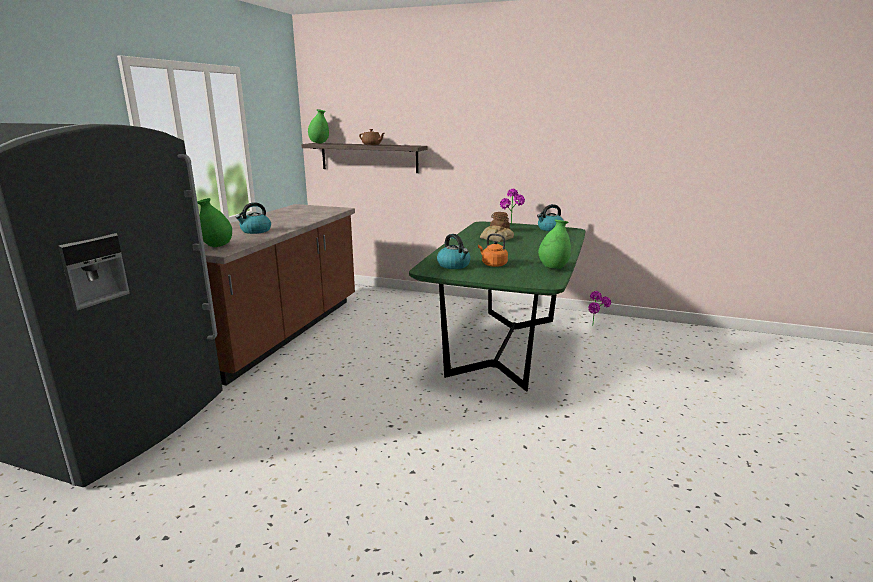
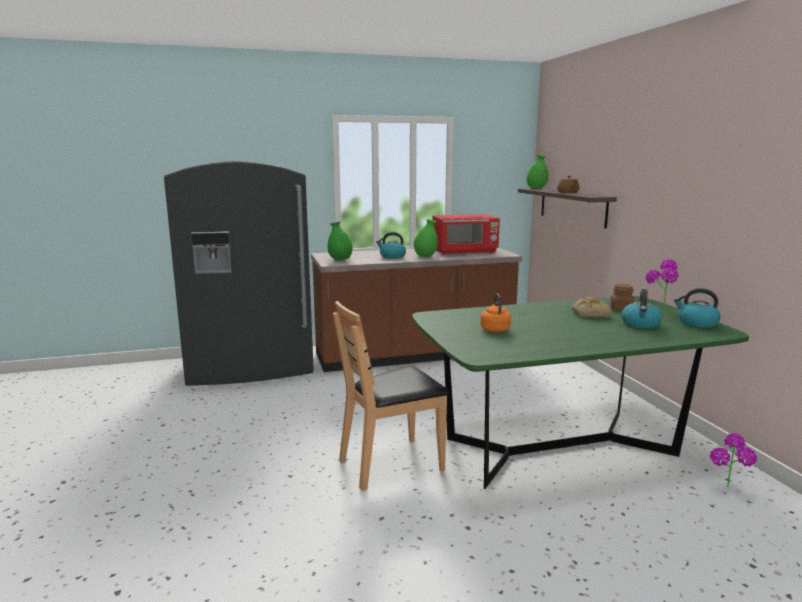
camera: 55 degrees right, 5 degrees down
(300, 213) = (465, 252): none -> red microwave
(453, 414) = (391, 464): none -> brown chair
(454, 265) = (462, 319): kettle -> kettle (640, 324)
(553, 268) = (537, 350): green vase -> green vase (425, 256)

